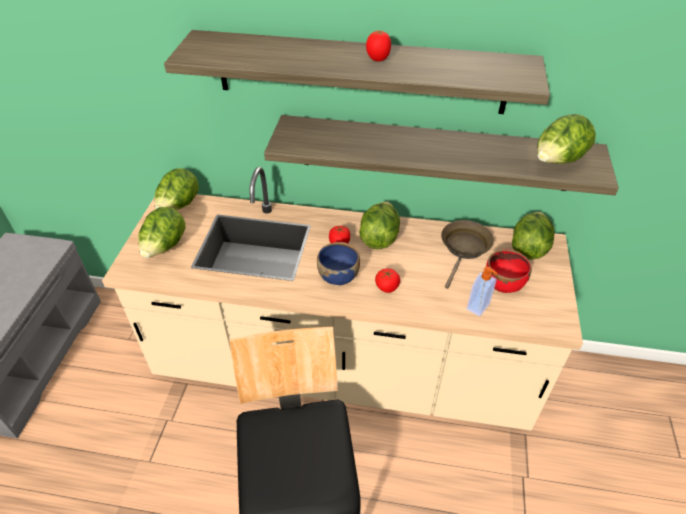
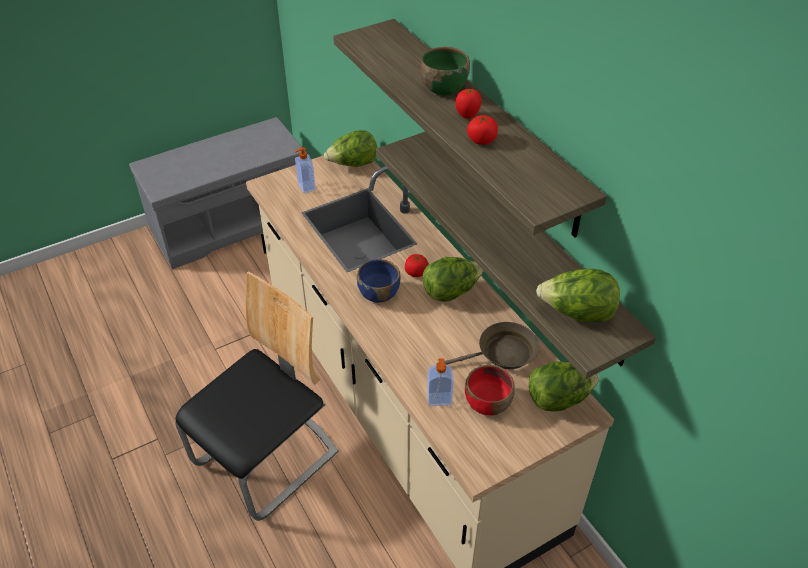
camera: 50 degrees right, 0 degrees up
(165, 247) = (306, 187): lettuce -> soap dispenser
(326, 52) = (443, 88): none -> green bowl
(387, 287) = (399, 329): tomato -> tomato (482, 140)

